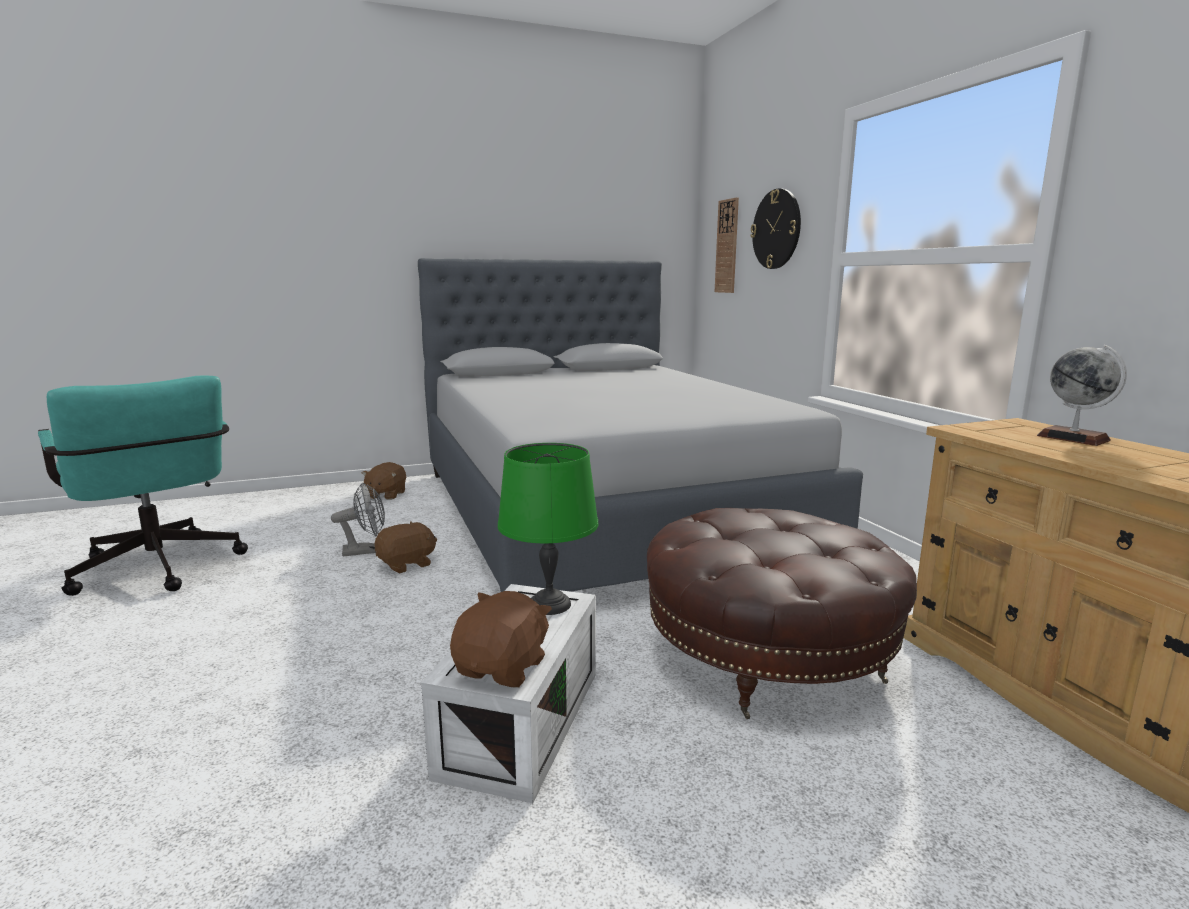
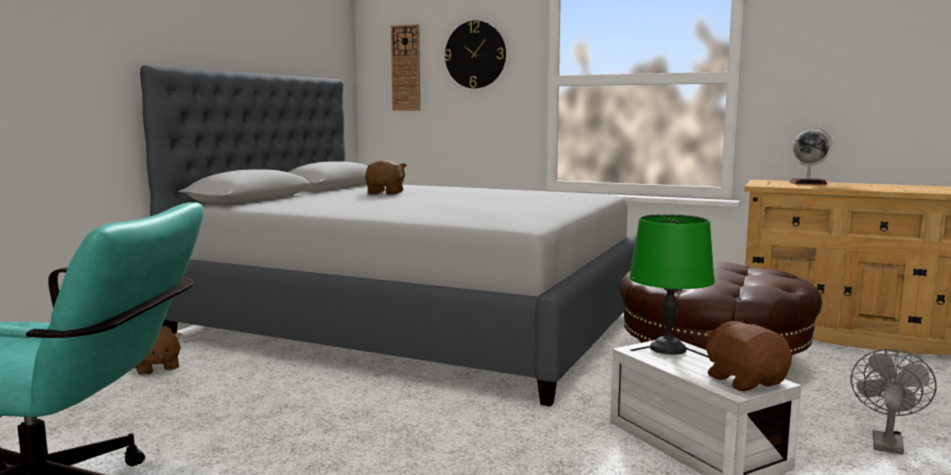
camera: 45 degrees left, 5 degrees down
(366, 551) = (283, 411): grey fan -> grey fan (886, 441)
(407, 564) = (357, 405): brown plush toy -> brown plush toy (386, 193)

